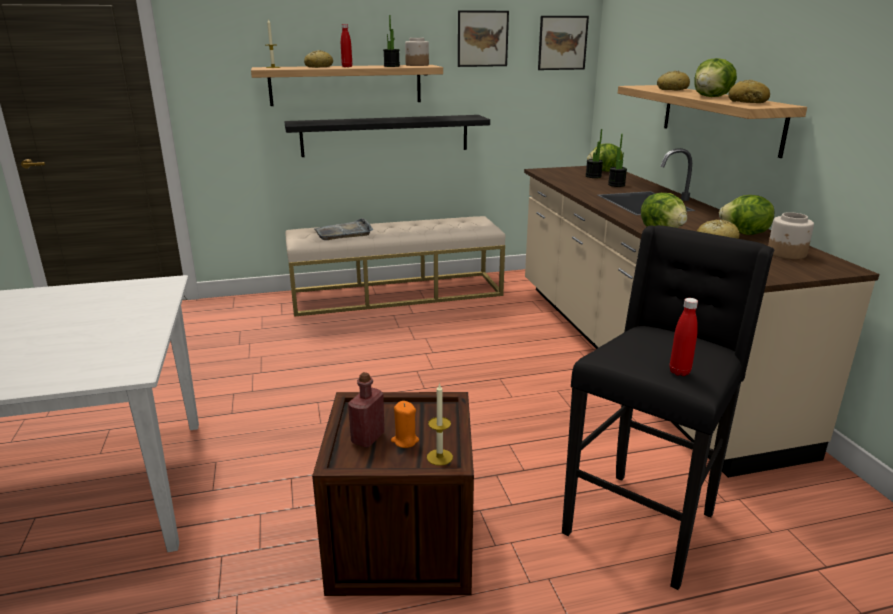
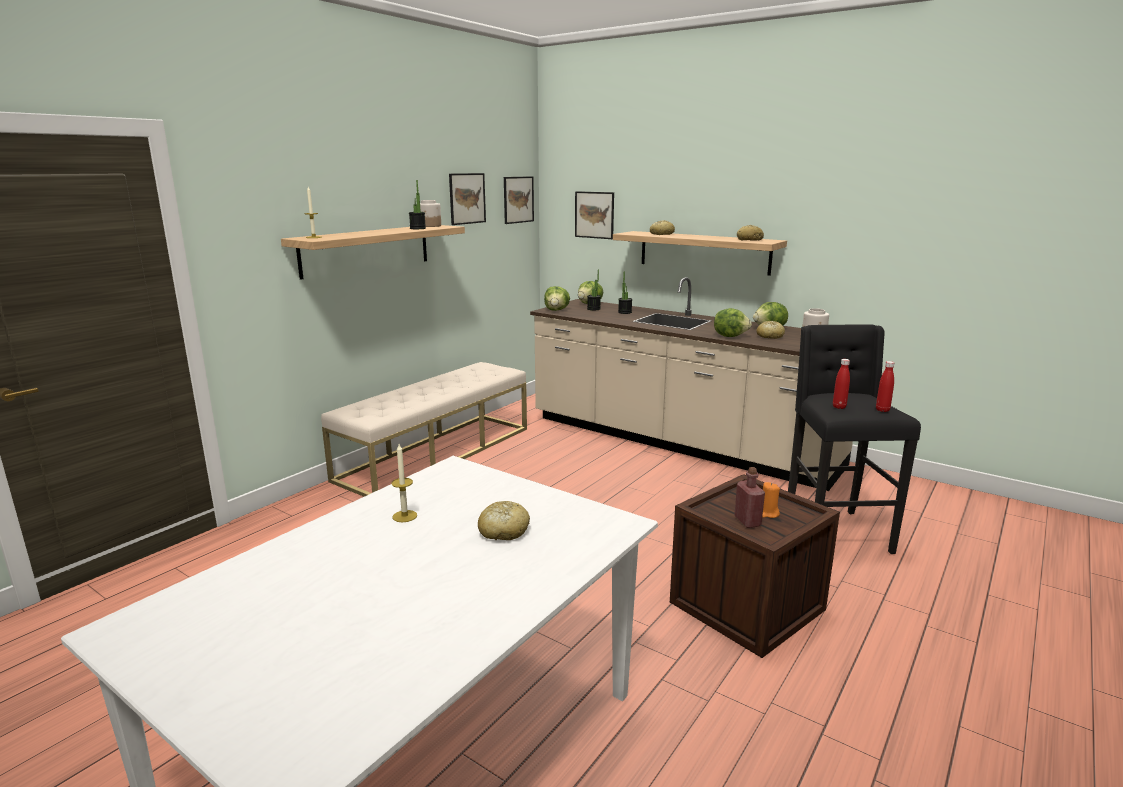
camera: 40 degrees left, 5 degrees down
(318, 67) = (355, 233): bread -> bread (503, 531)
(344, 232) = (393, 401): grey tray -> none
(347, 67) = (381, 231): red bottle -> red bottle (839, 407)
(385, 135) = (401, 297): black shelf -> none
(439, 457) = (802, 513): candle -> candle (404, 516)
(635, 63) = (594, 215): none -> picture
(712, 97) = (714, 238): lettuce -> lettuce (556, 310)

